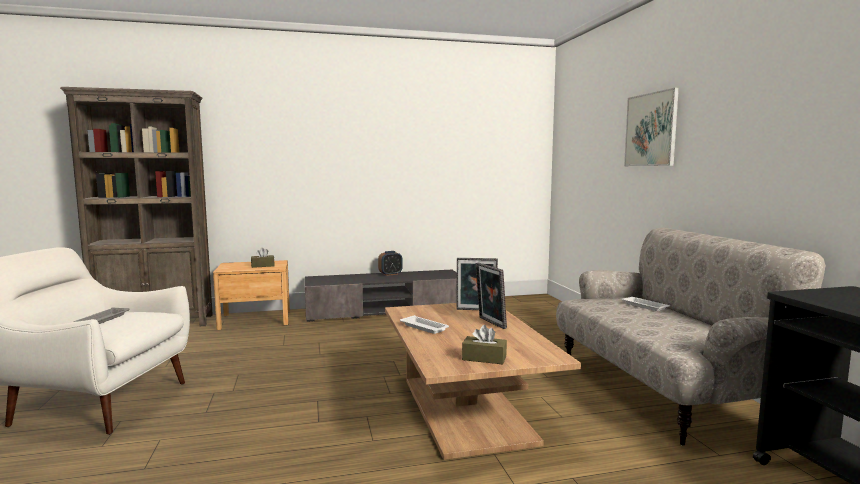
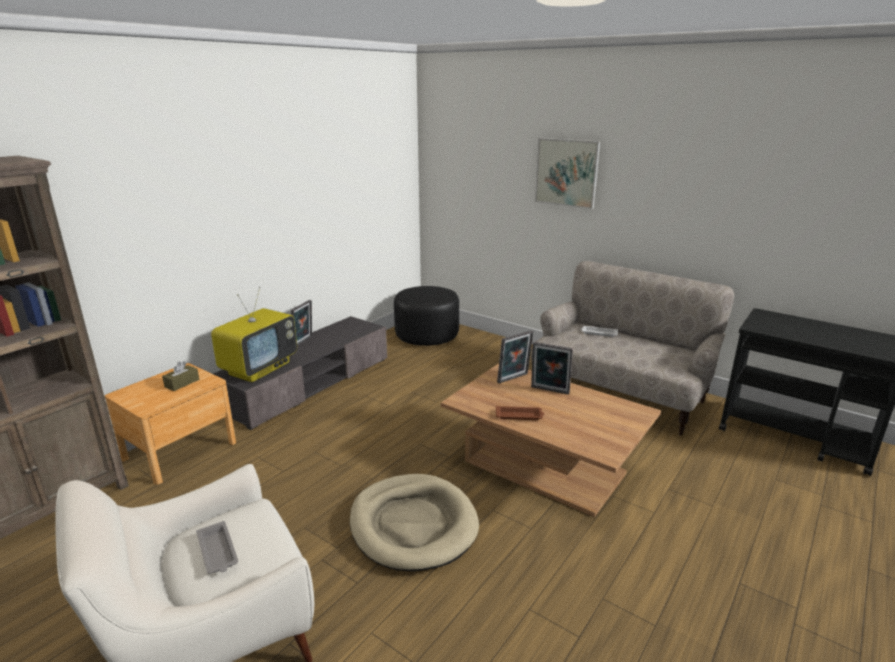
camera: 40 degrees left, 15 degrees up
(296, 400) = (413, 525): none -> beige dog bed
(336, 279) = (259, 368): none -> television
(390, 274) = (303, 342): alarm clock -> picture frame
(425, 328) = (519, 416): white tray -> brown tray
(484, 358) = (612, 431): brown tissue box -> none
(525, 306) = (427, 336): none -> black ottoman

